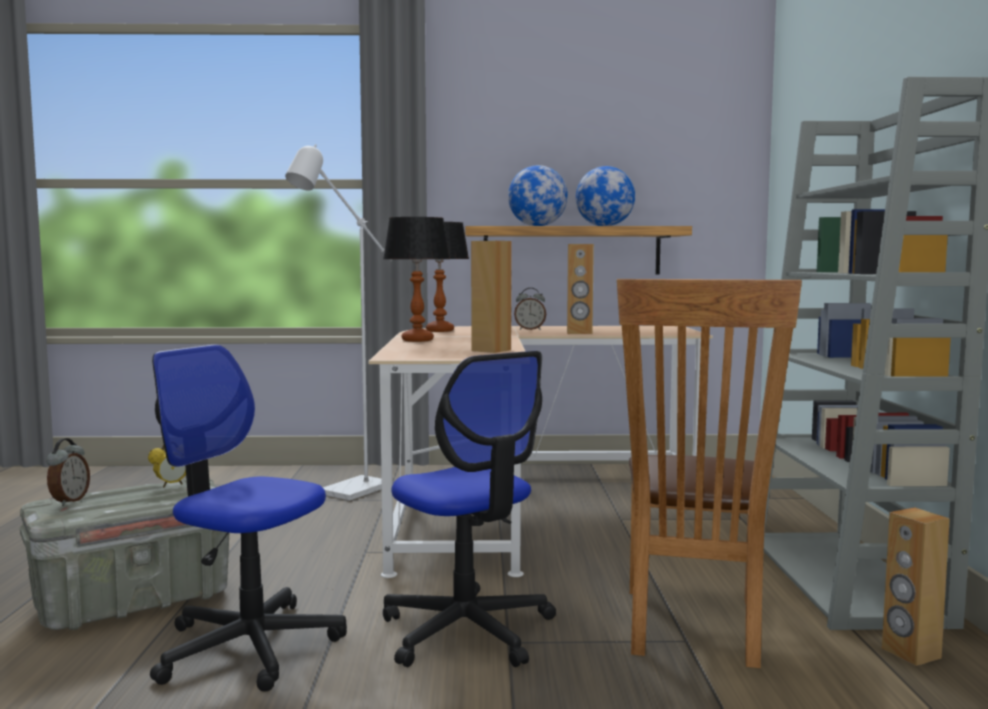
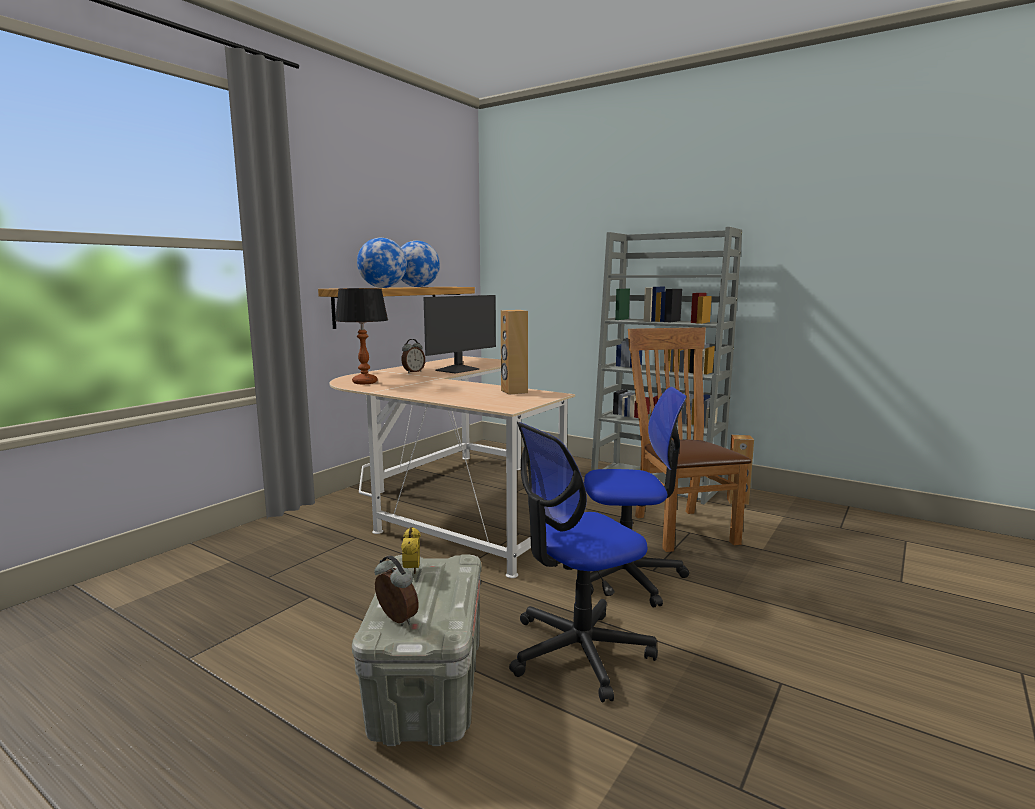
camera: 55 degrees left, 5 degrees up
(347, 493) = (310, 545): white floor lamp -> none
(417, 340) = (415, 393): table lamp -> none
(579, 333) = (458, 370): brown speaker -> monitor
(693, 630) = (679, 527): brown chair -> brown chair turned 150 degrees counterclockwise

